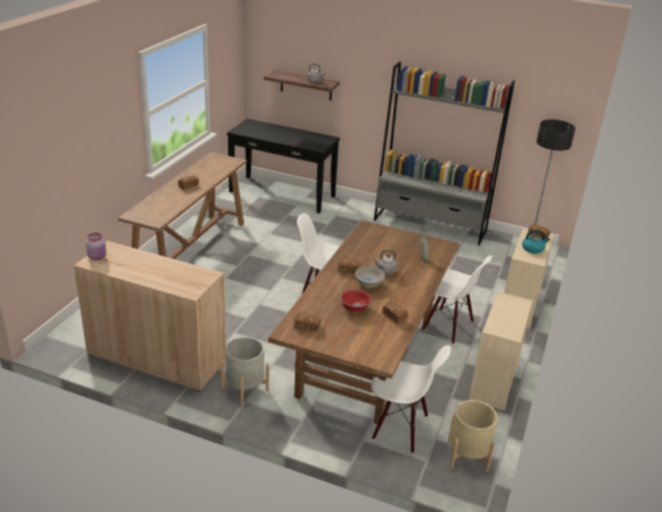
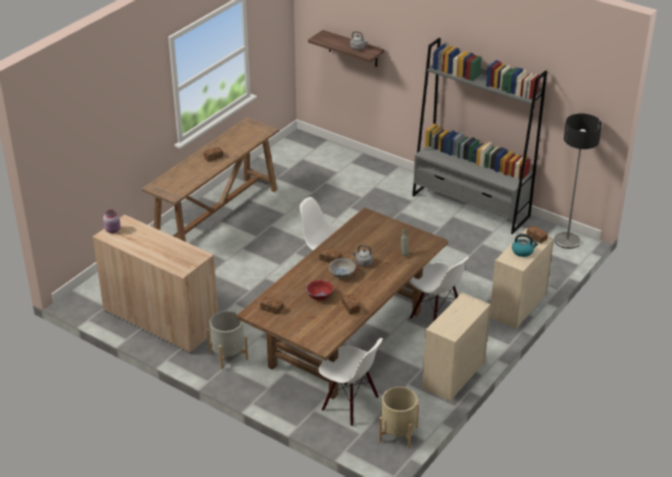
camera: 15 degrees right, 5 degrees up
(282, 194) = (327, 156): black console table -> none

